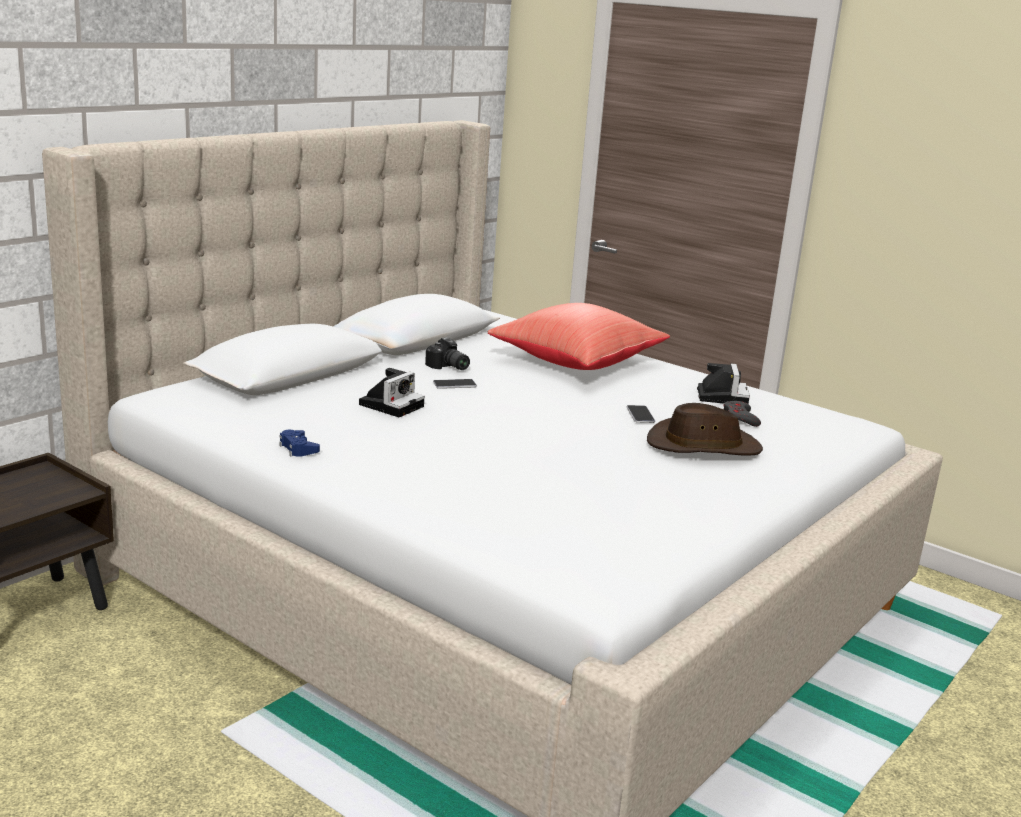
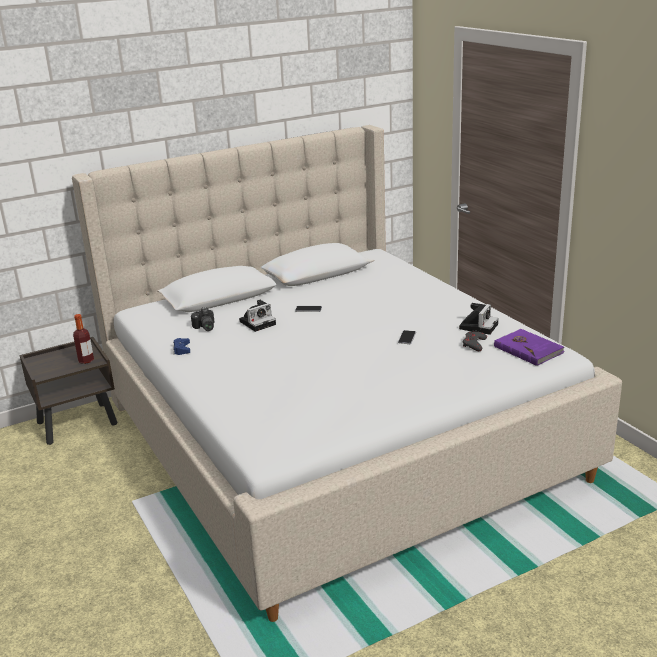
camera: 25 degrees right, 5 degrees up
(61, 491) = (86, 360): none -> bottle
(448, 367) = (316, 296): camera -> camera (204, 327)
(575, 362) = (402, 295): red pillow -> none
(702, 446) = (425, 364): brown hat -> none
(816, 421) = (528, 349): none -> purple book

